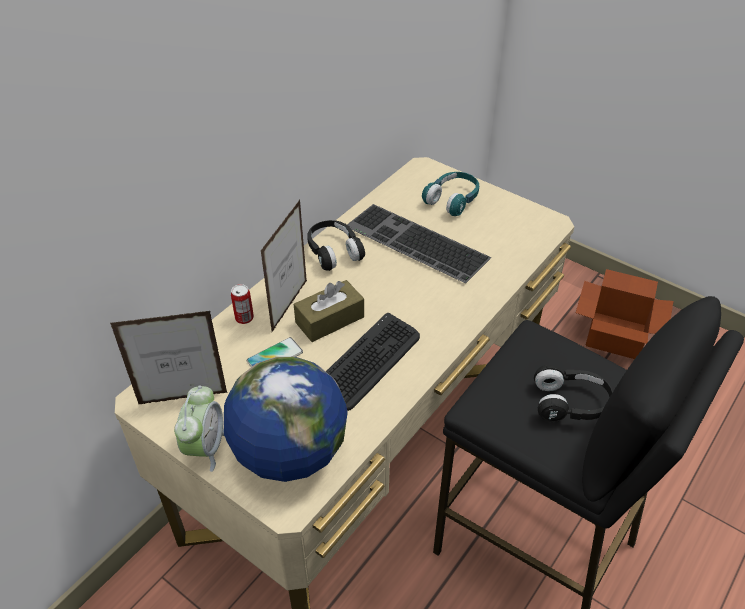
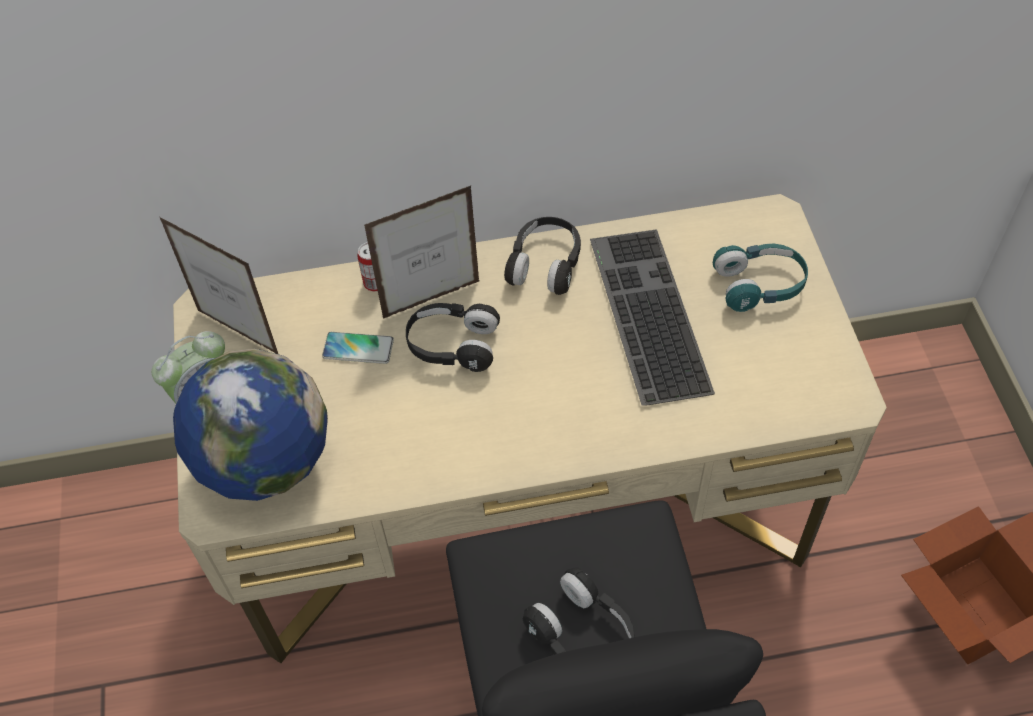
camera: 45 degrees right, 10 degrees up
(330, 320) = (453, 345): brown tissue box -> black headphones
(368, 362) = (437, 422): keyboard -> none

